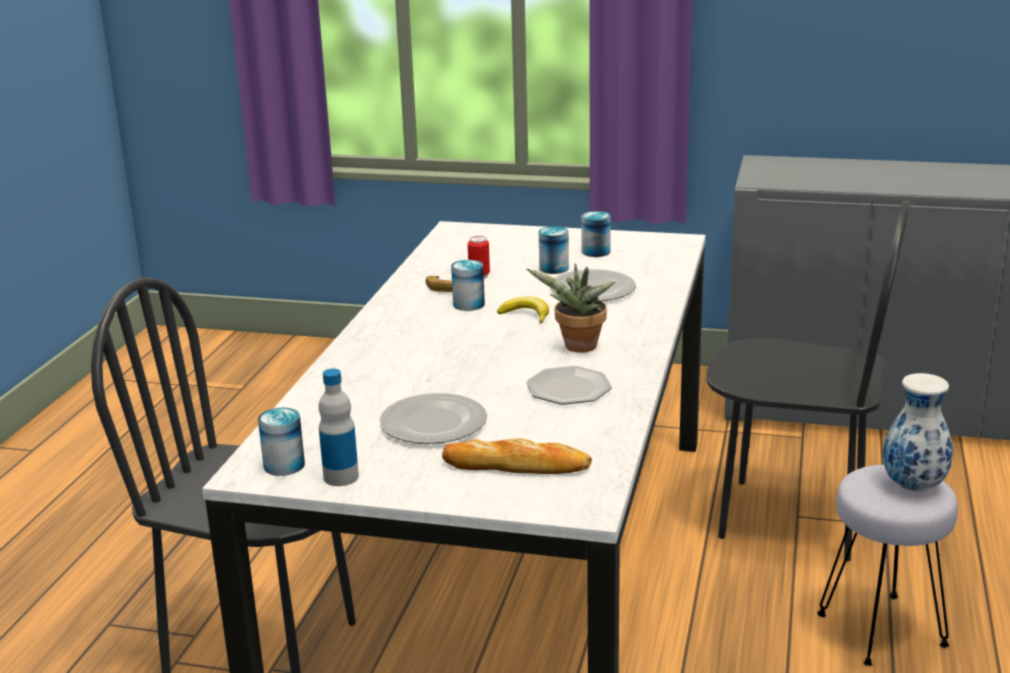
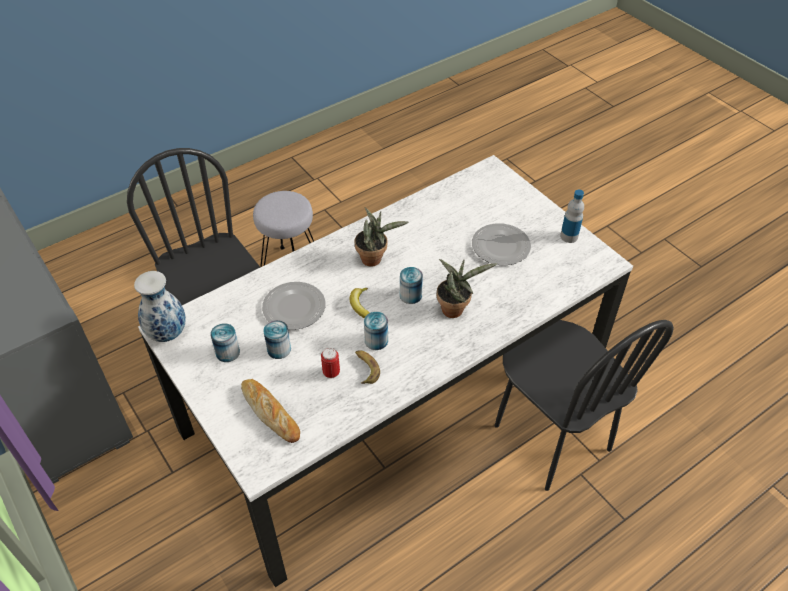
camera: 140 degrees left, 25 degrees up
(284, 465) = (588, 258): can -> can (410, 295)
(416, 353) = (455, 308): none -> potted plant
(516, 466) = (493, 201): bread -> bread (270, 412)
(569, 389) = (418, 232): plate -> none
(915, 486) = (275, 203): vase -> vase (167, 333)

